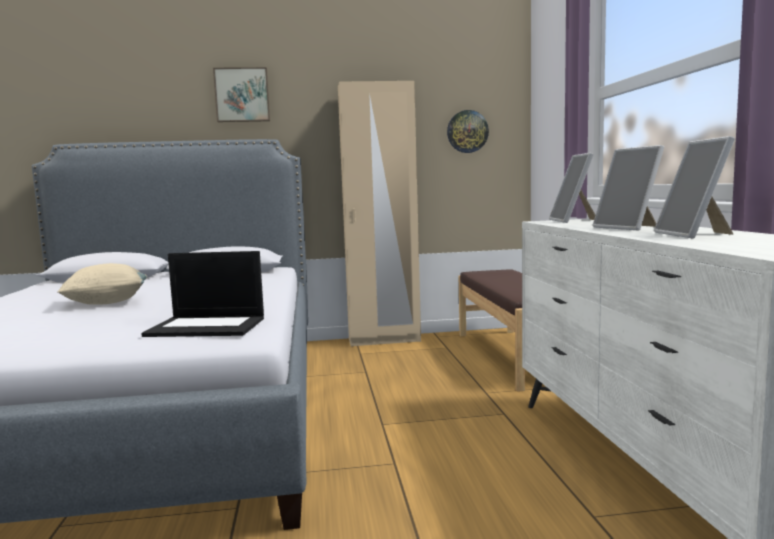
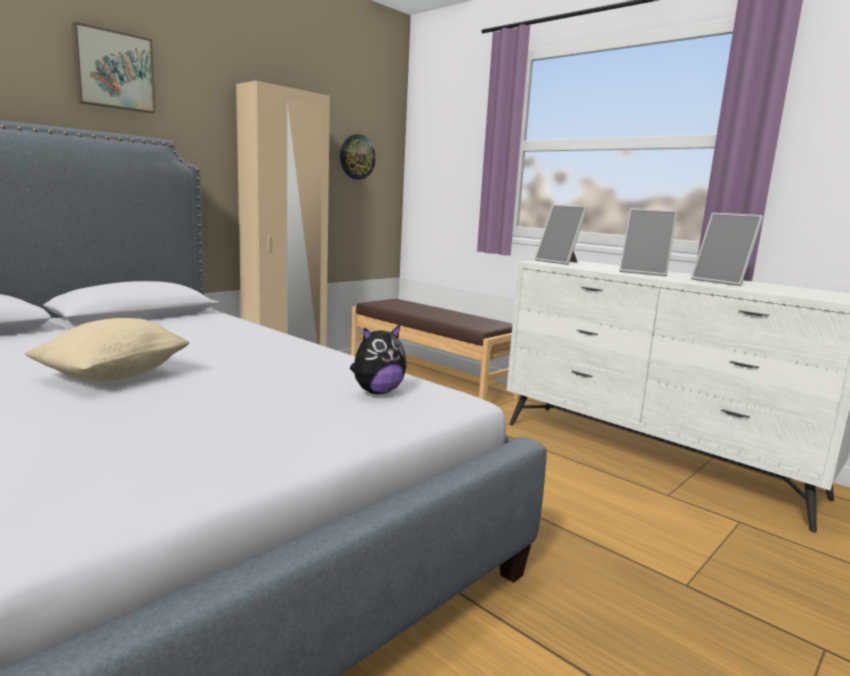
camera: 40 degrees left, 5 degrees up
(208, 326) = (377, 392): laptop -> plush toy

